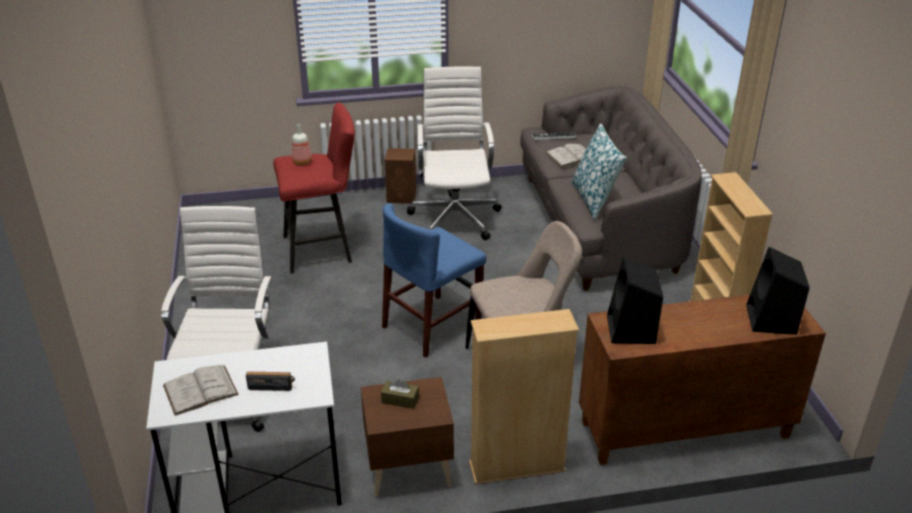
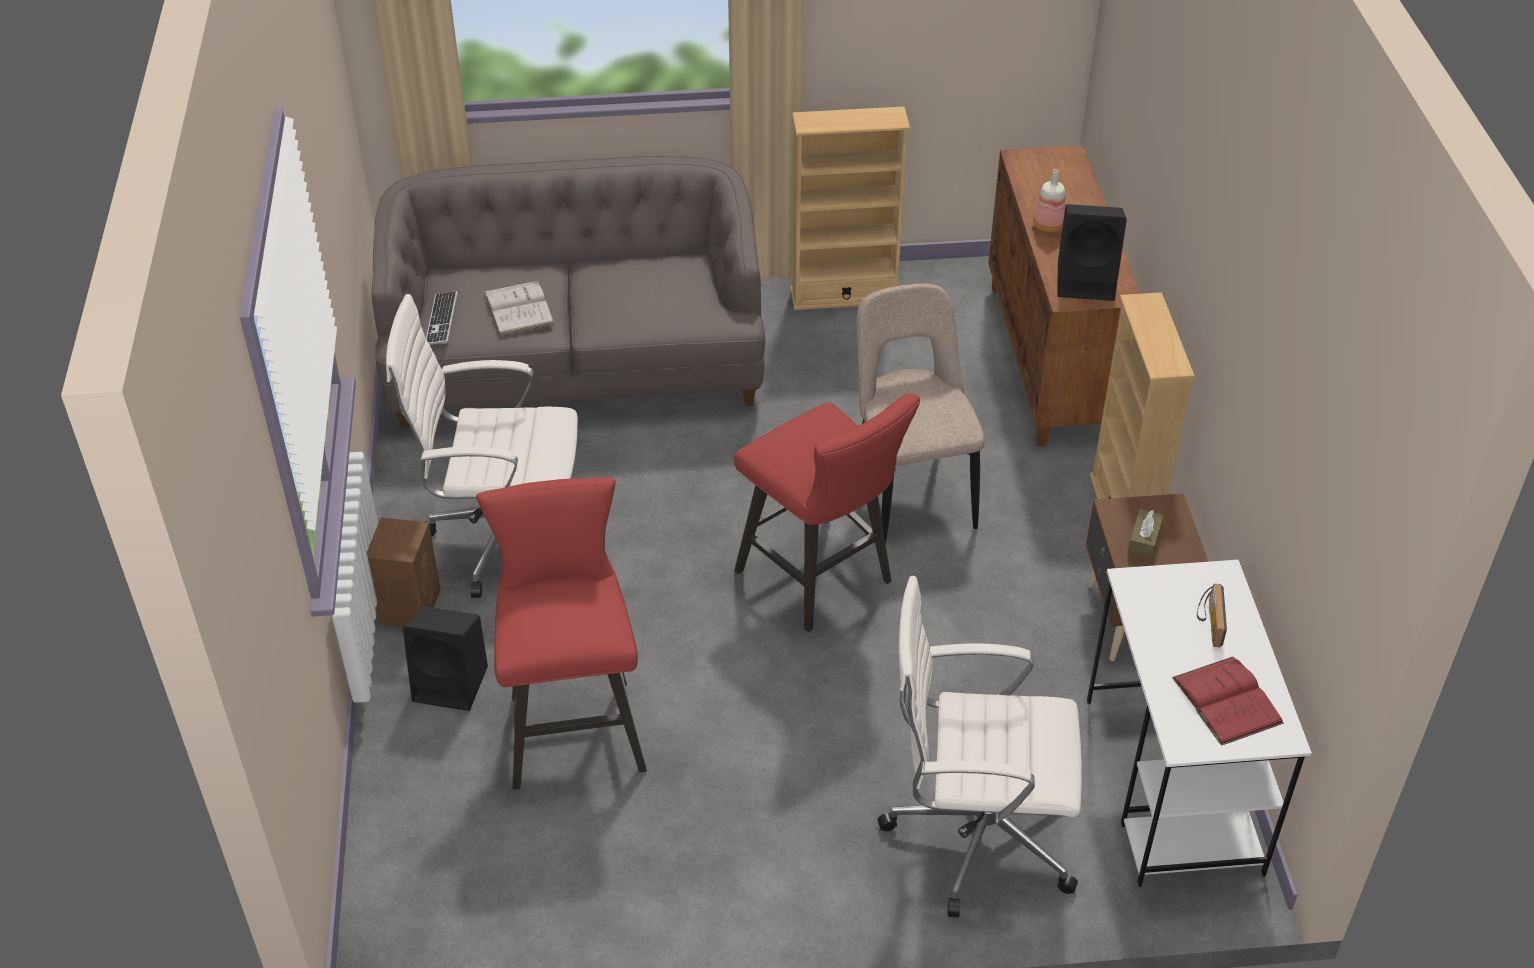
camera: 85 degrees left, 10 degrees up
(200, 390) = (1227, 700): white book -> red book
(303, 162) = (552, 614): bottle -> bottle (1048, 225)
(432, 325) = (822, 581): blue chair -> red stool
(594, 199) = (666, 303): pillow -> none
(772, 320) = (1063, 175): black speaker -> black speaker (452, 683)

